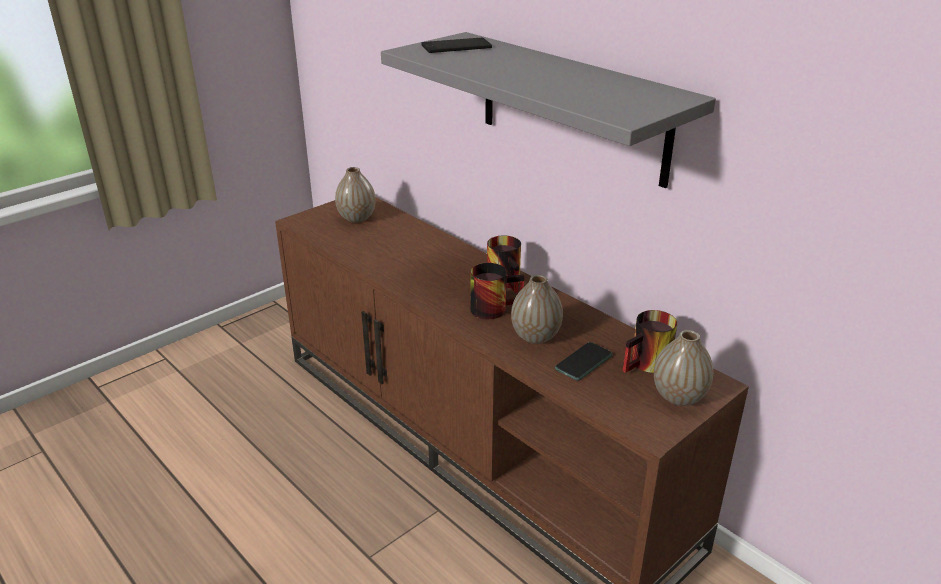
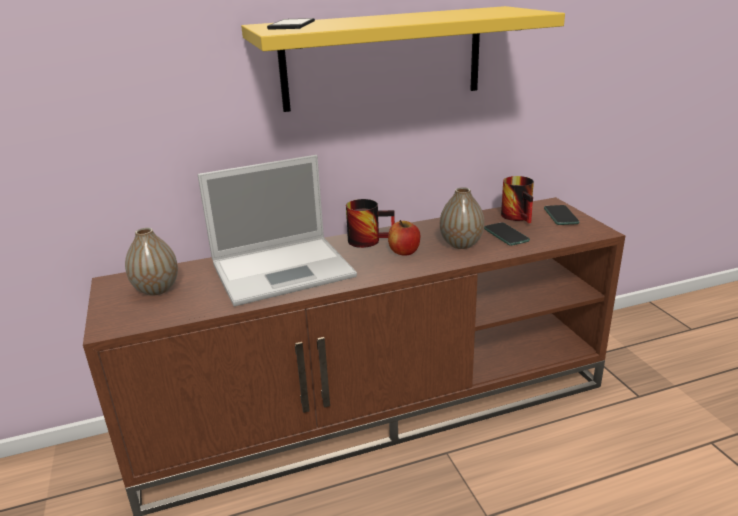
camera: 65 degrees left, 5 degrees down
(419, 257) = (285, 269): none -> laptop
(494, 307) = (404, 251): mug -> apple
(572, 107) = (383, 58): grey shelf -> yellow shelf
(679, 397) = (561, 216): vase -> phone

